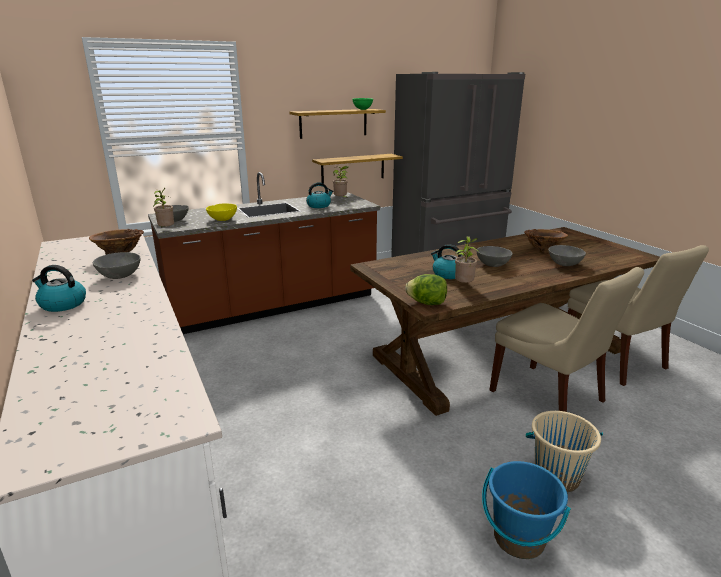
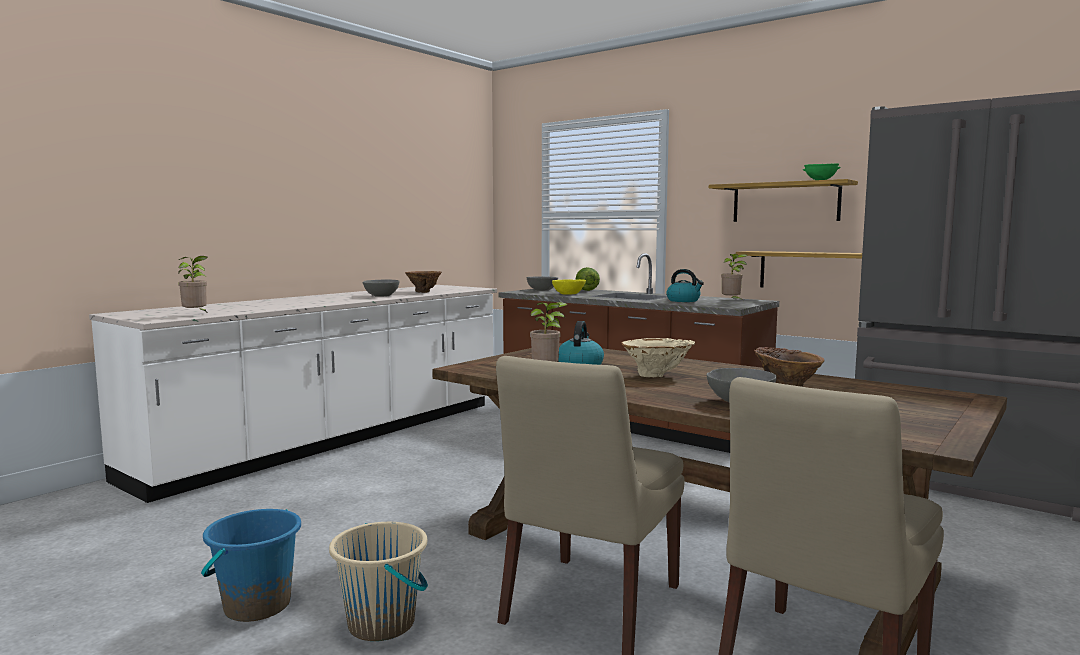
camera: 65 degrees right, 15 degrees down
(62, 304) = (319, 296): kettle -> none
(166, 230) = (510, 292): potted plant -> potted plant (196, 315)
(427, 303) = (469, 366): lettuce -> lettuce (586, 290)
(493, 264) = (657, 376): grey bowl -> beige vase

